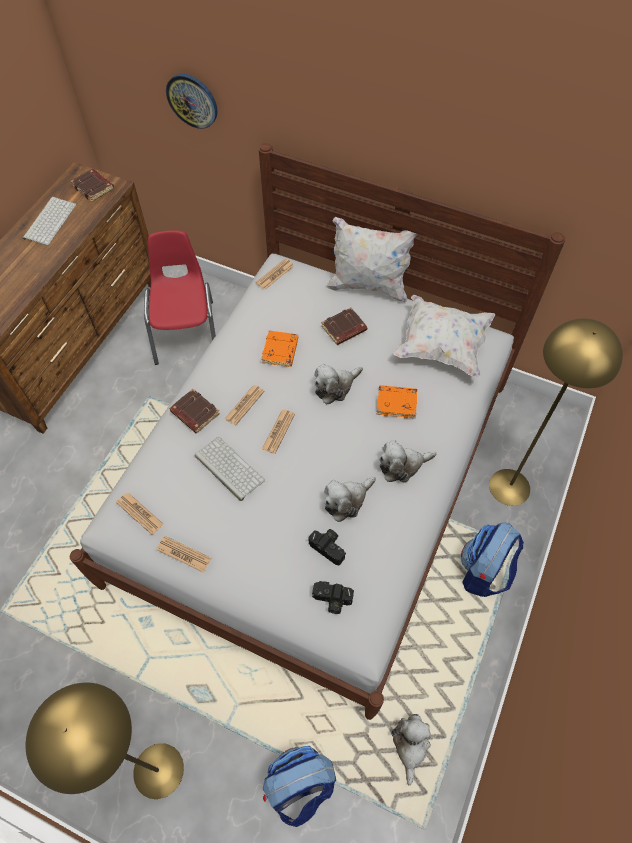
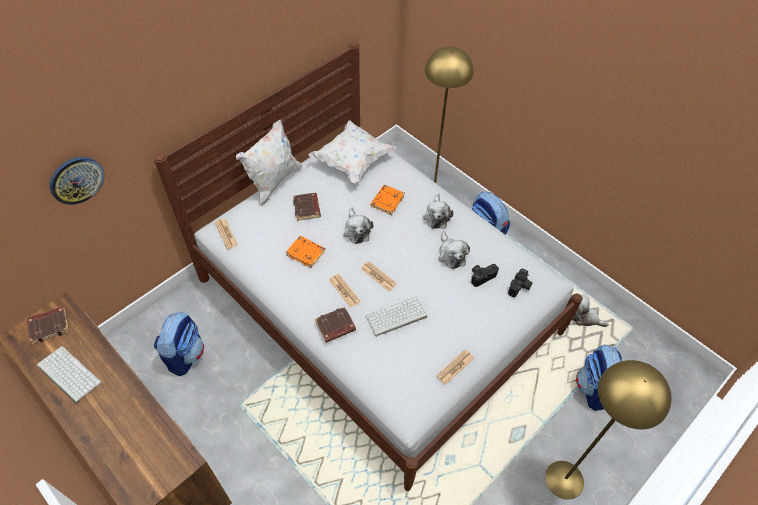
camera: 70 degrees left, 5 degrees down
(140, 513) = (410, 388): newspaper -> none
(186, 331) = (185, 355): red chair -> backpack

